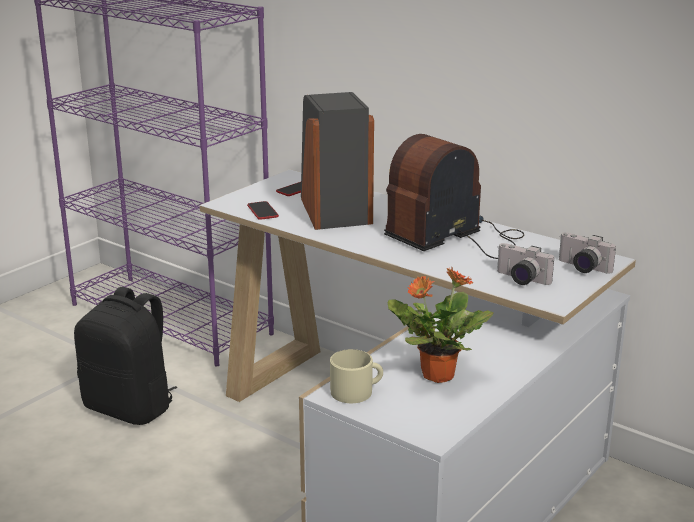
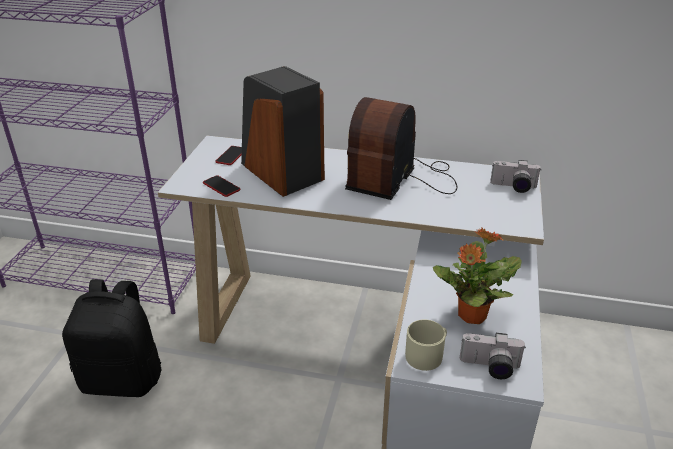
camera: 25 degrees left, 10 degrees up
(520, 280) = (483, 210): camera -> camera (490, 368)

